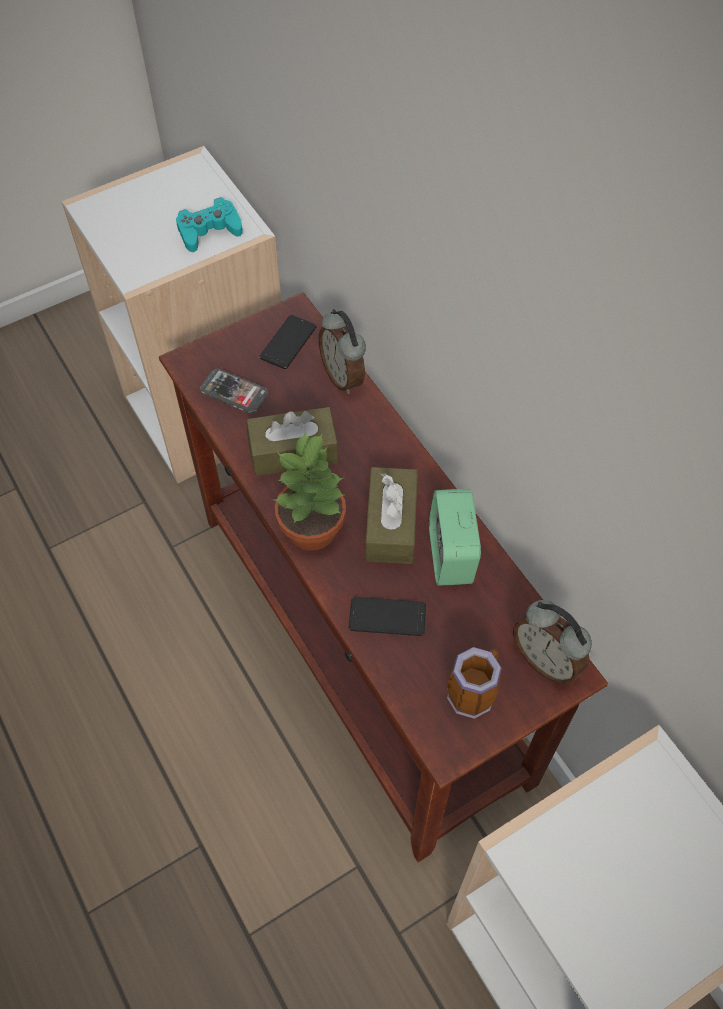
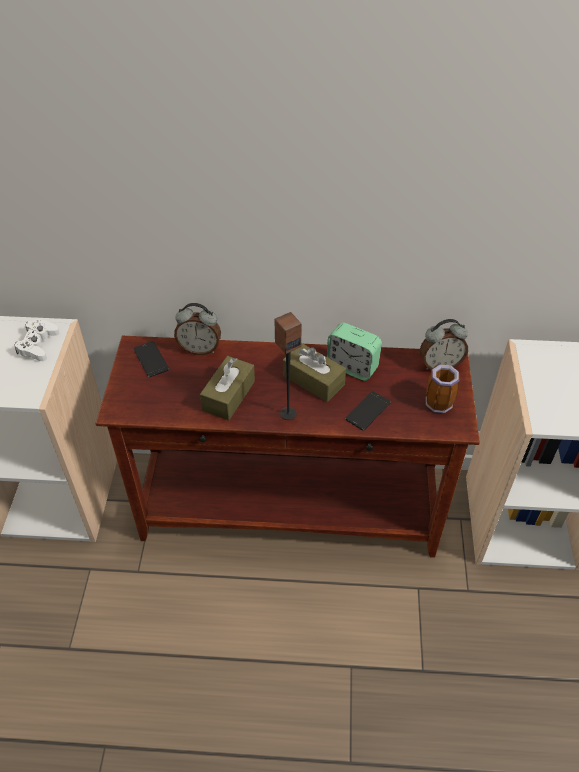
camera: 55 degrees left, 10 degrees down
(209, 231) = (38, 344): turquoise game controller -> white game controller
(234, 392) = (161, 400): phone -> none
(313, 529) = (288, 413): potted plant -> speaker

